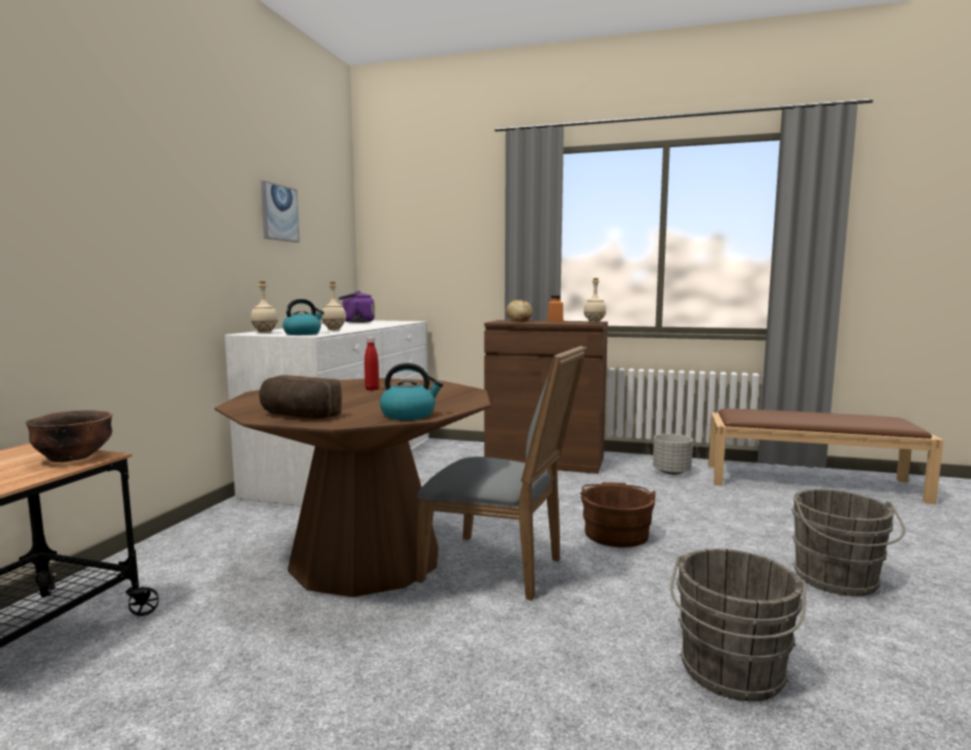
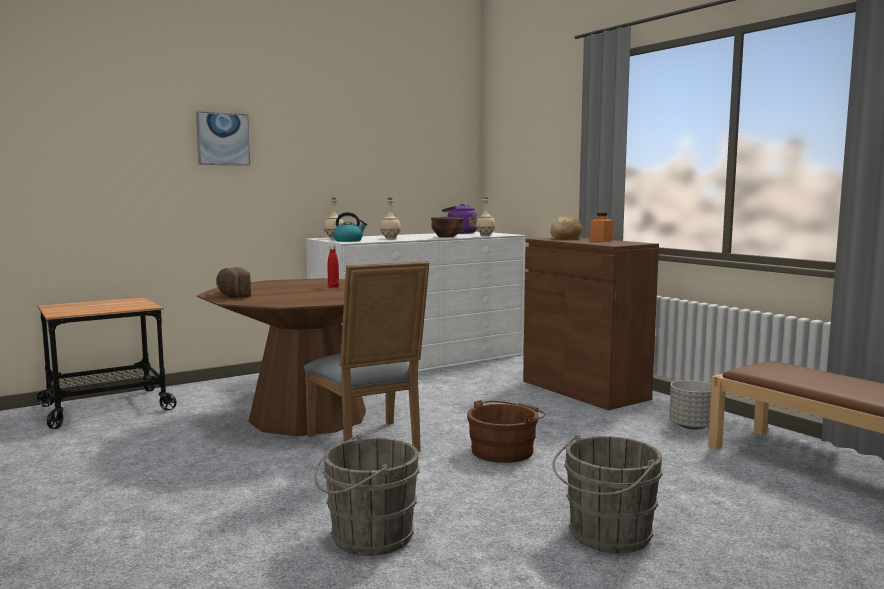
camera: 40 degrees right, 0 degrees up
(73, 458) = (138, 305): brown bowl -> brown bowl (447, 237)
(279, 213) = (376, 138): picture -> picture (223, 139)
(409, 415) = (282, 302): kettle -> none
(594, 322) = (623, 244): beige bottle -> beige bottle (485, 236)

